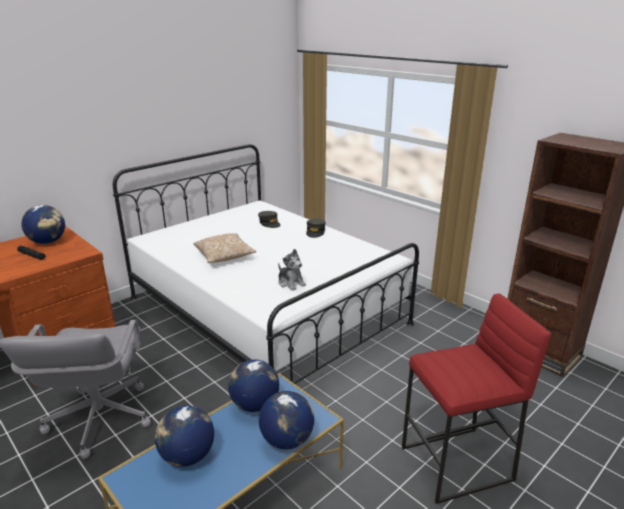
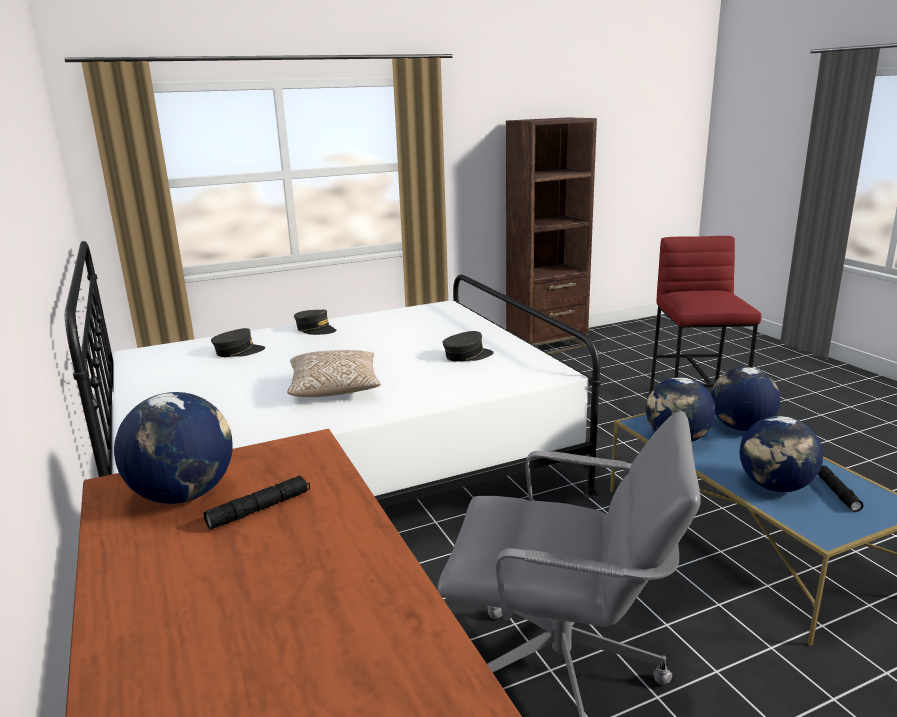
camera: 70 degrees left, 5 degrees down
(181, 492) = (837, 492): none -> black flashlight
(291, 283) = (467, 355): plush toy -> grey cap

